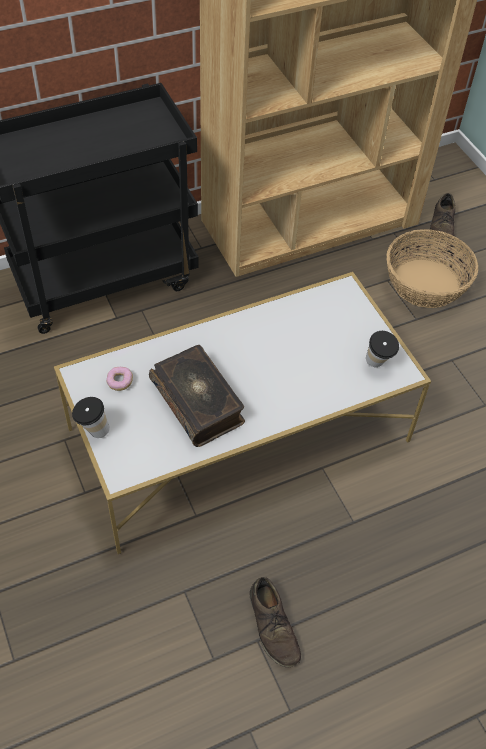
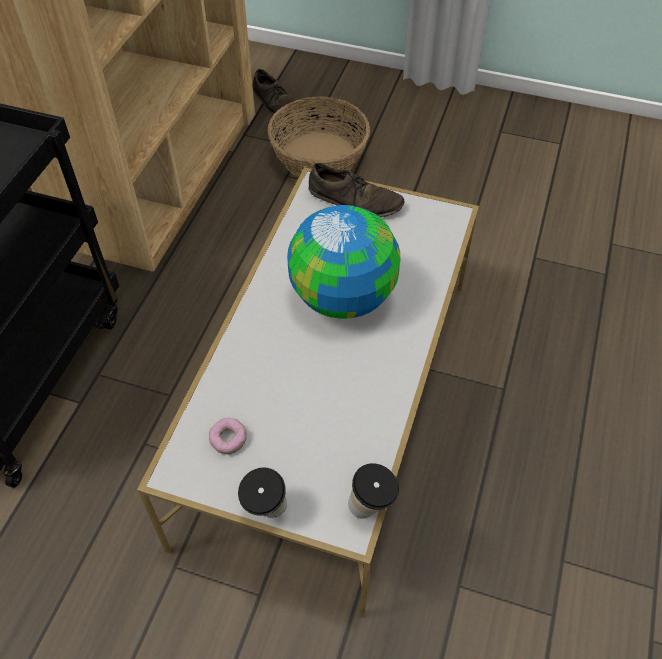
camera: 45 degrees left, 0 degrees up
(198, 402) = (327, 389): book -> none
(273, 362) = (343, 296): none -> globe
(273, 626) = (558, 535): brown shoe -> brown shoe (355, 200)
(378, 365) = (425, 226): cup -> cup (371, 508)

